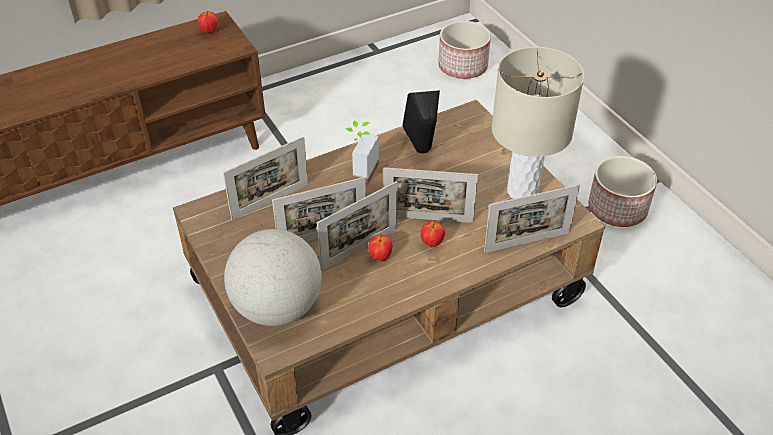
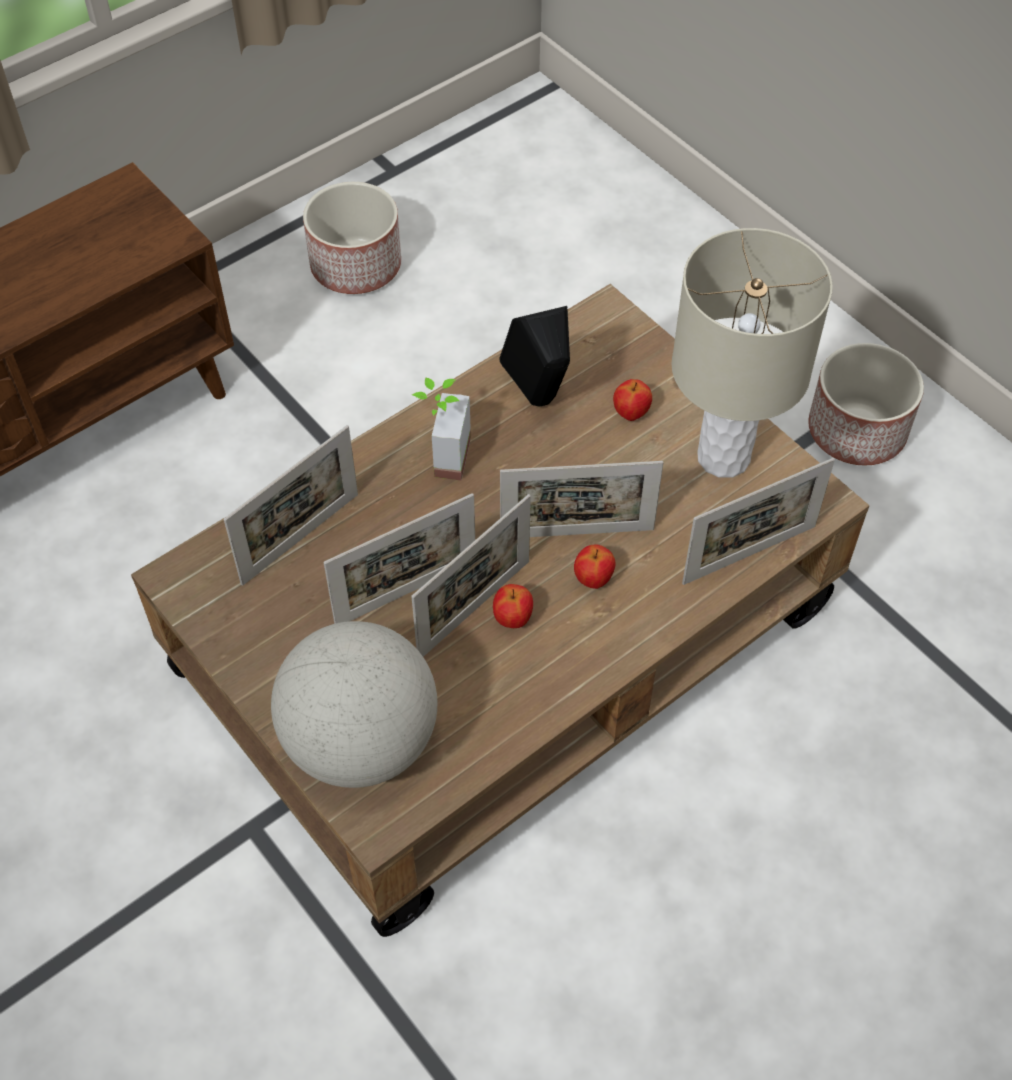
camera: 10 degrees left, 10 degrees up
(209, 31) = (114, 211): apple -> apple (631, 413)
(463, 66) = (550, 184): planter -> planter (357, 265)

